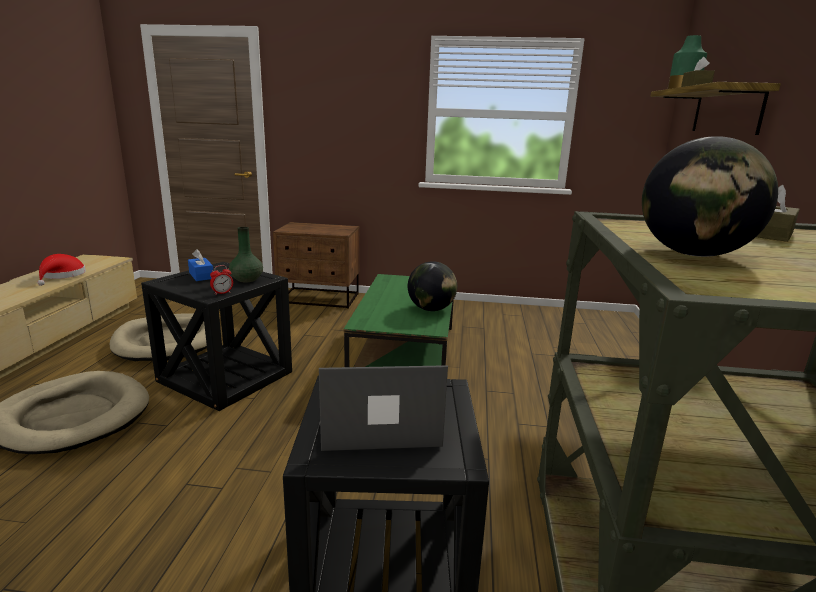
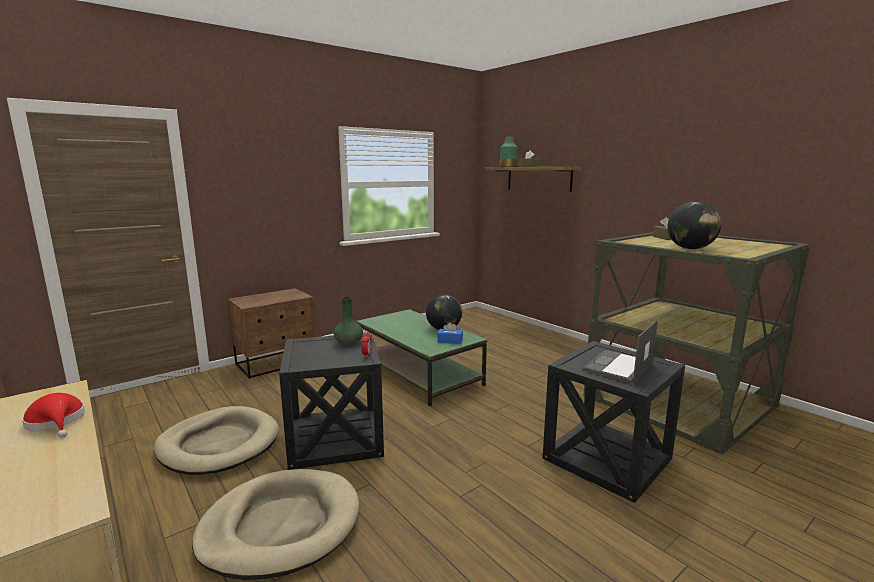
camera: 45 degrees left, 5 degrees down
(201, 275) = (309, 352): blue tissue box -> blue tissue box (450, 341)

